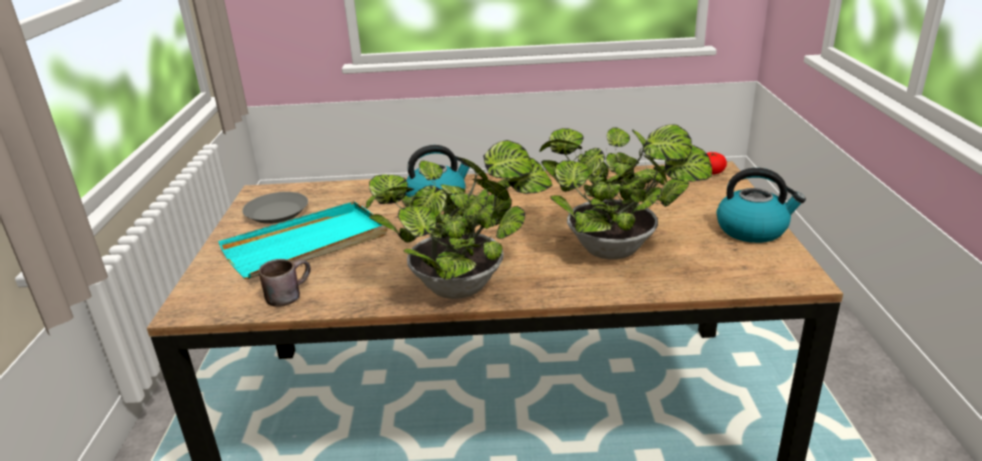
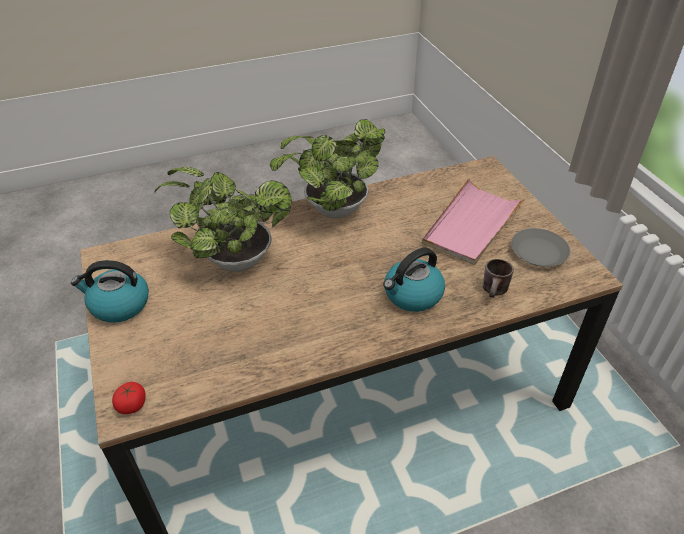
camera: 160 degrees right, 15 degrees up
(287, 294) = (439, 186): brown mug -> brown mug (496, 292)
(307, 244) = (472, 224): turquoise tray -> pink tray

